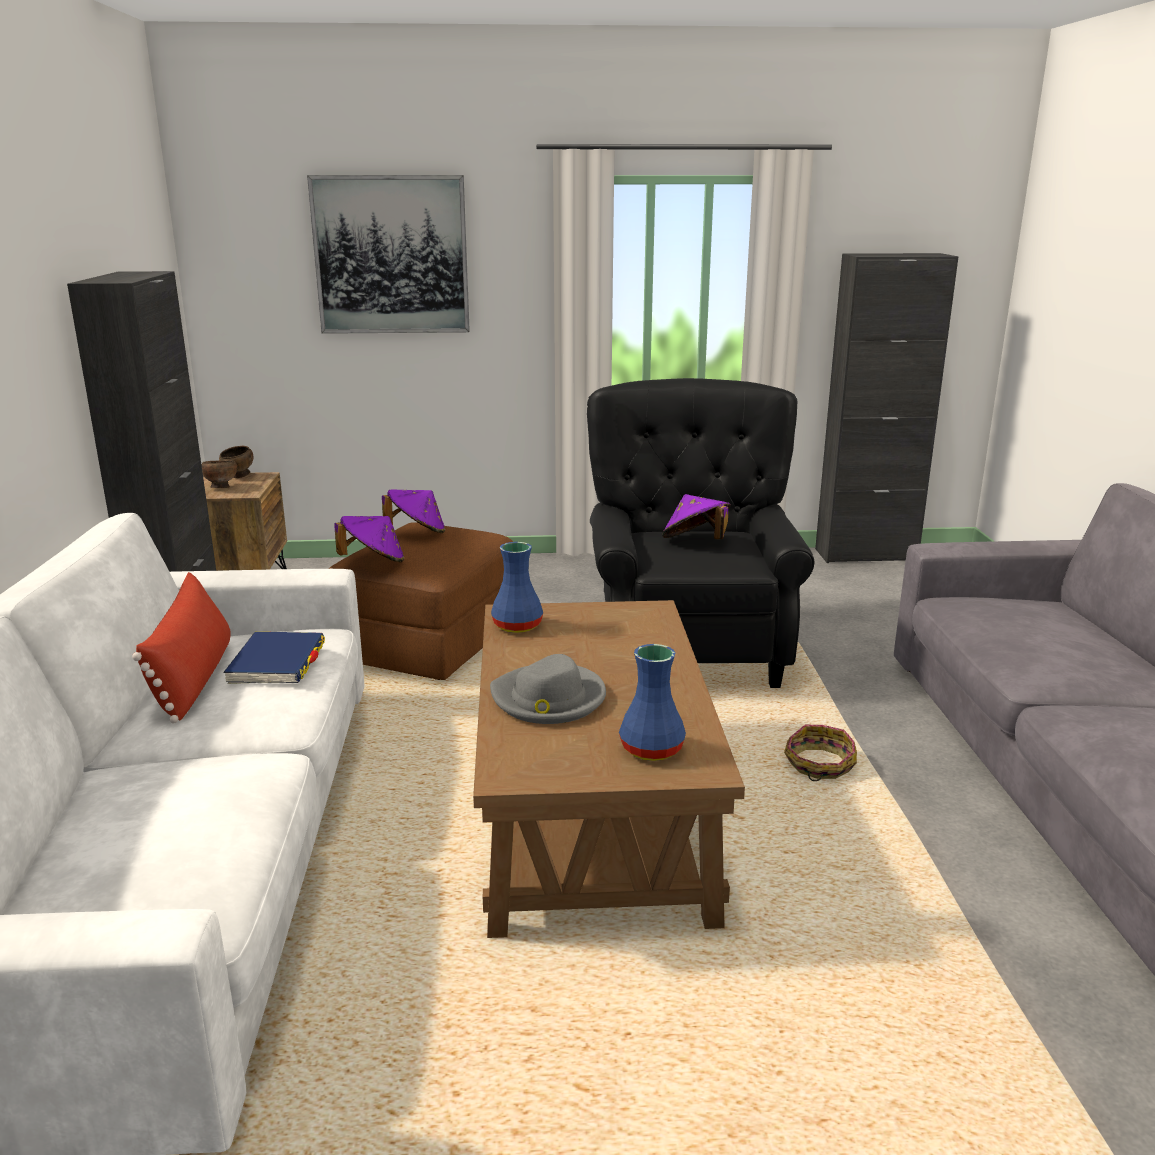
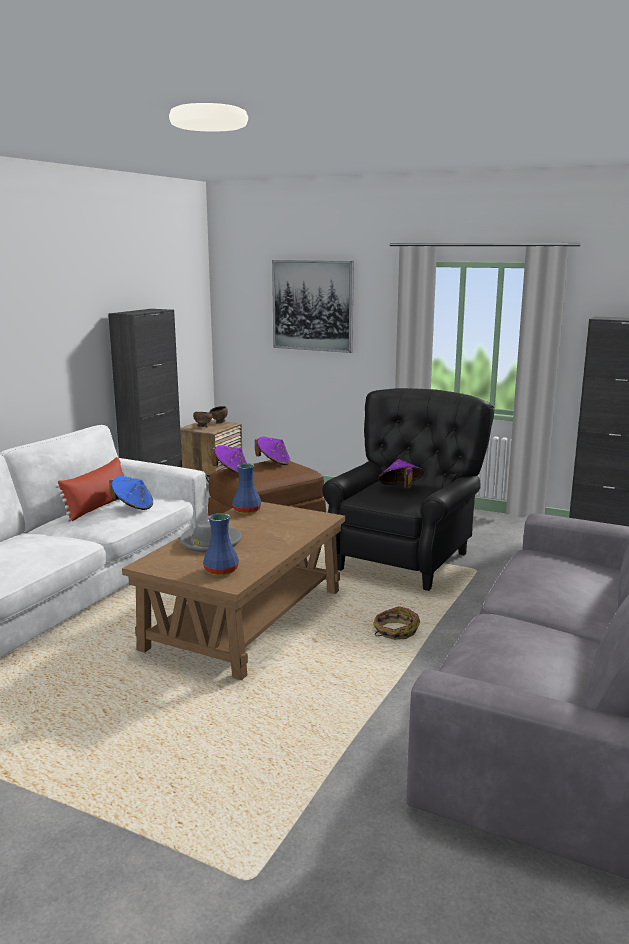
camera: 30 degrees right, 5 degrees down
(277, 662) = (133, 507): blue book -> blue hat

